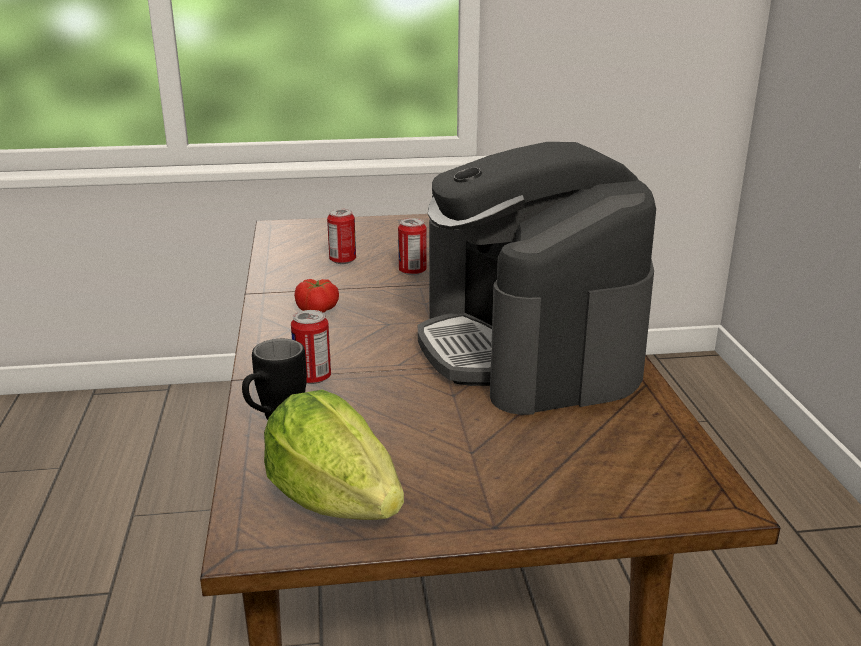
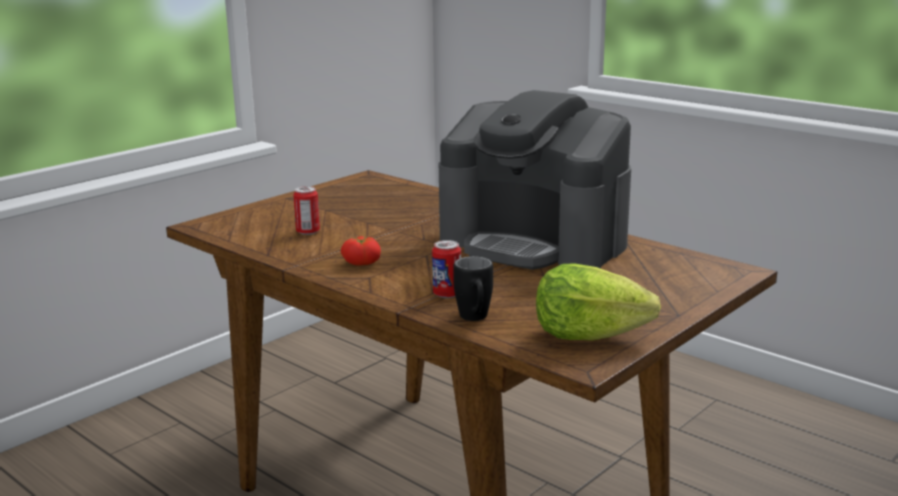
camera: 40 degrees left, 5 degrees down
(412, 271) = (374, 225): can -> none

